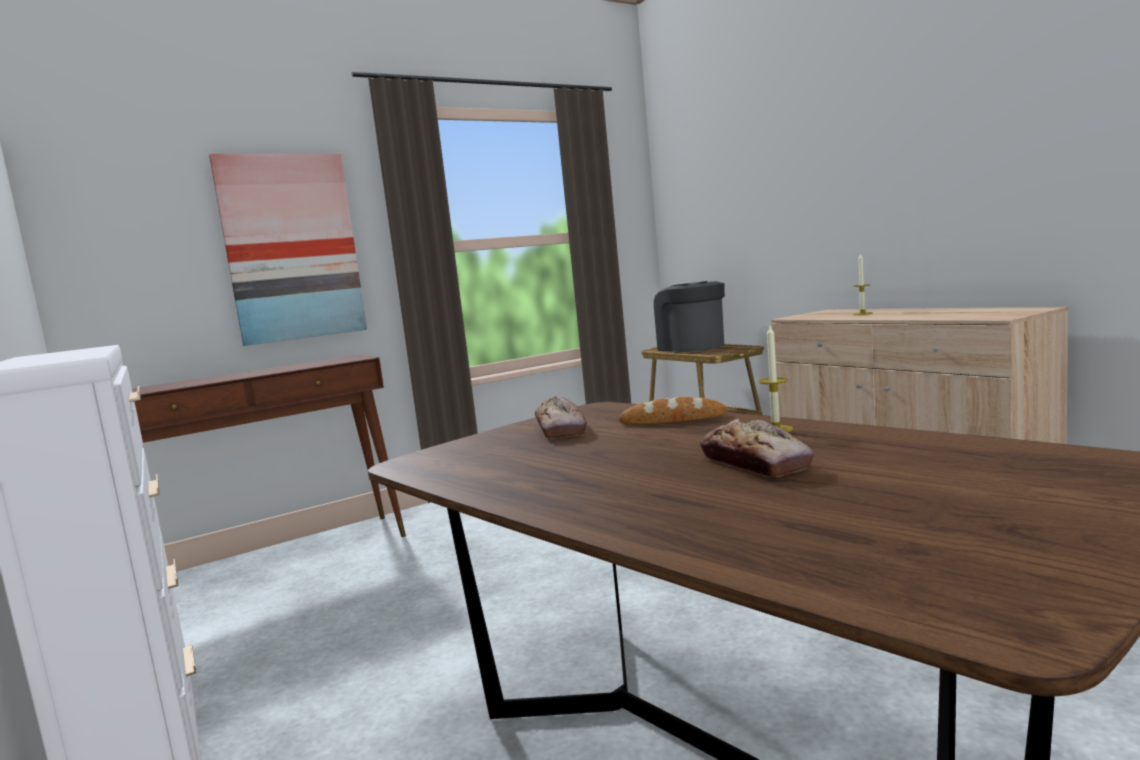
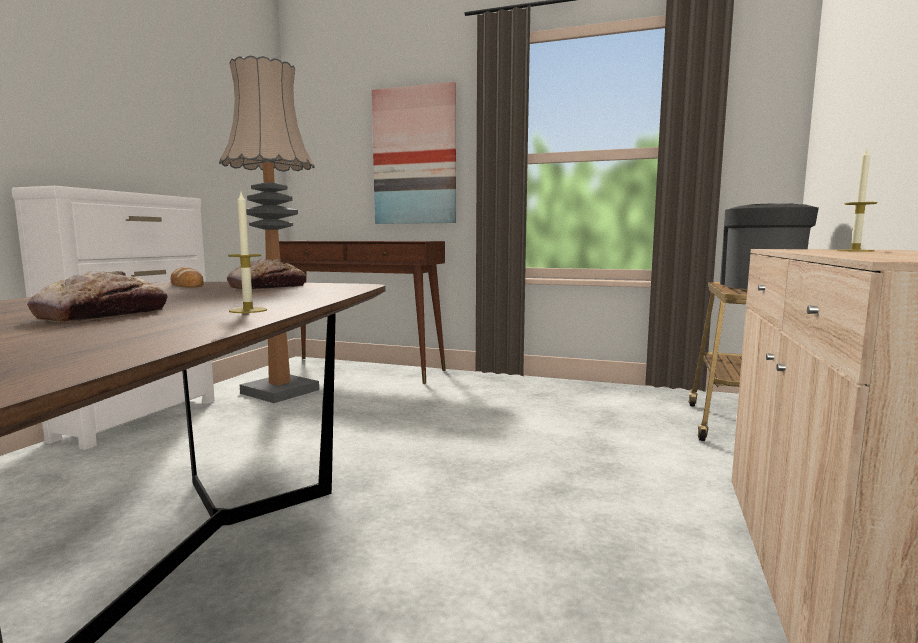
camera: 50 degrees right, 0 degrees up
(253, 624) = (280, 391): none -> floor lamp
(672, 419) = (302, 295): bread -> bread (187, 285)

